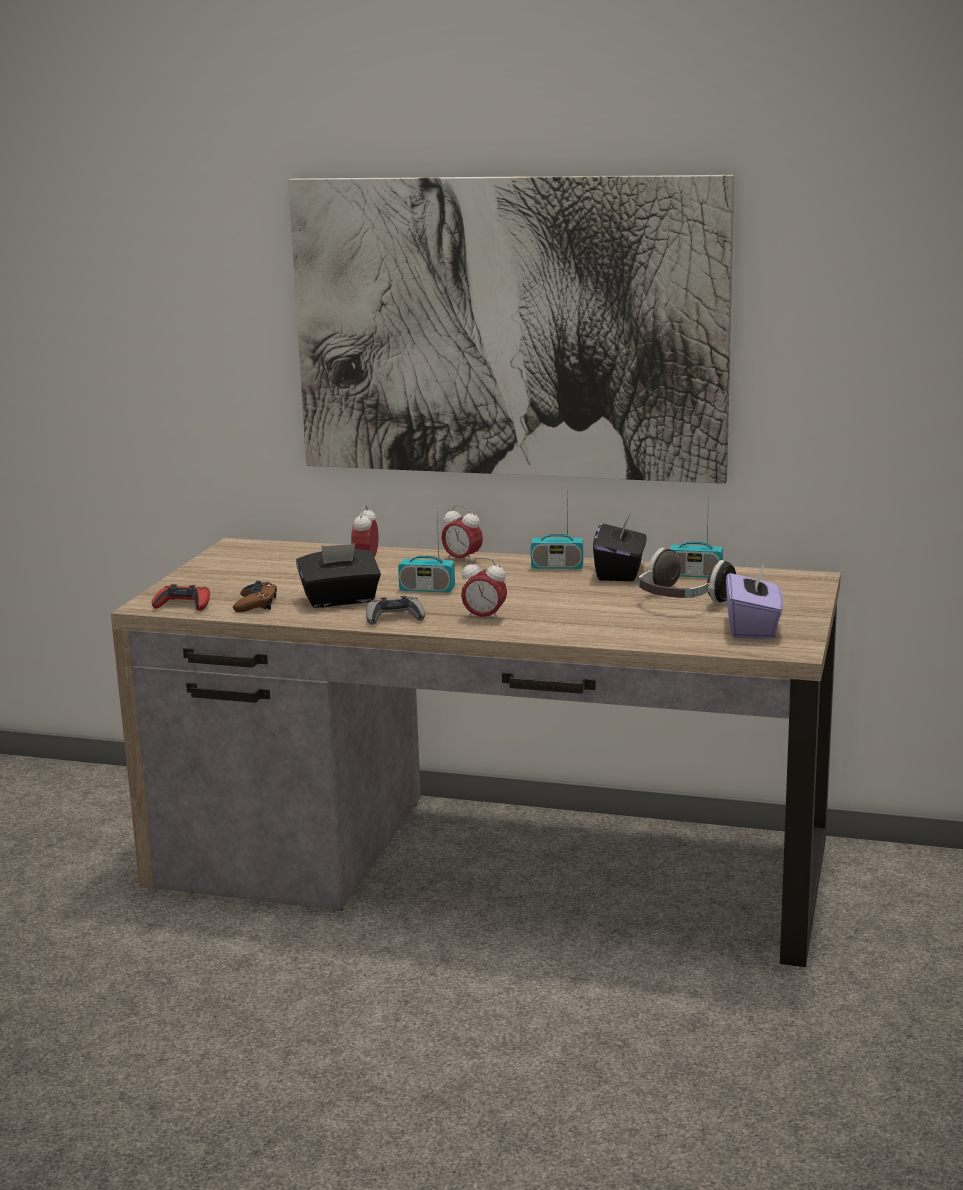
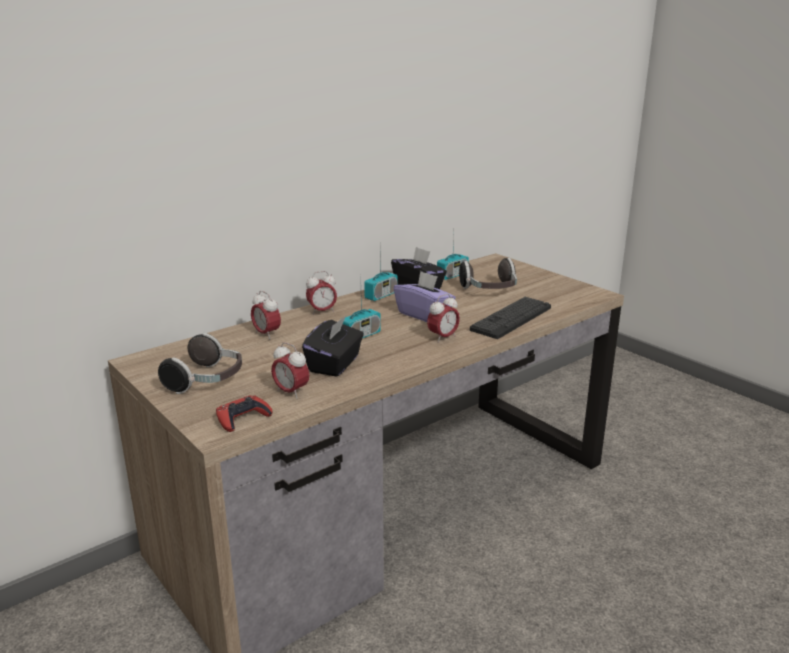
camera: 55 degrees left, 5 degrees up
(234, 574) = (207, 381): none -> headphones
(256, 604) = (291, 392): brown game controller -> alarm clock
(394, 618) = (400, 359): grey game controller -> none
(508, 328) = (321, 132): picture -> none
(603, 631) = (511, 318): none -> keyboard
(753, 628) = (554, 290): purple tissue box -> purple tissue box (424, 315)

